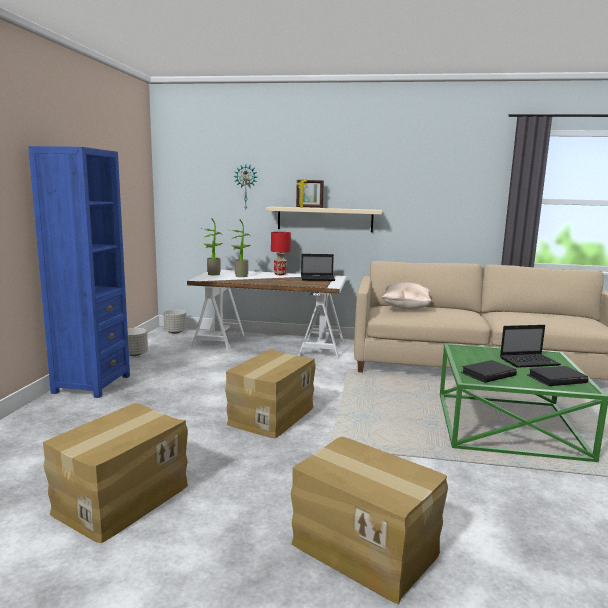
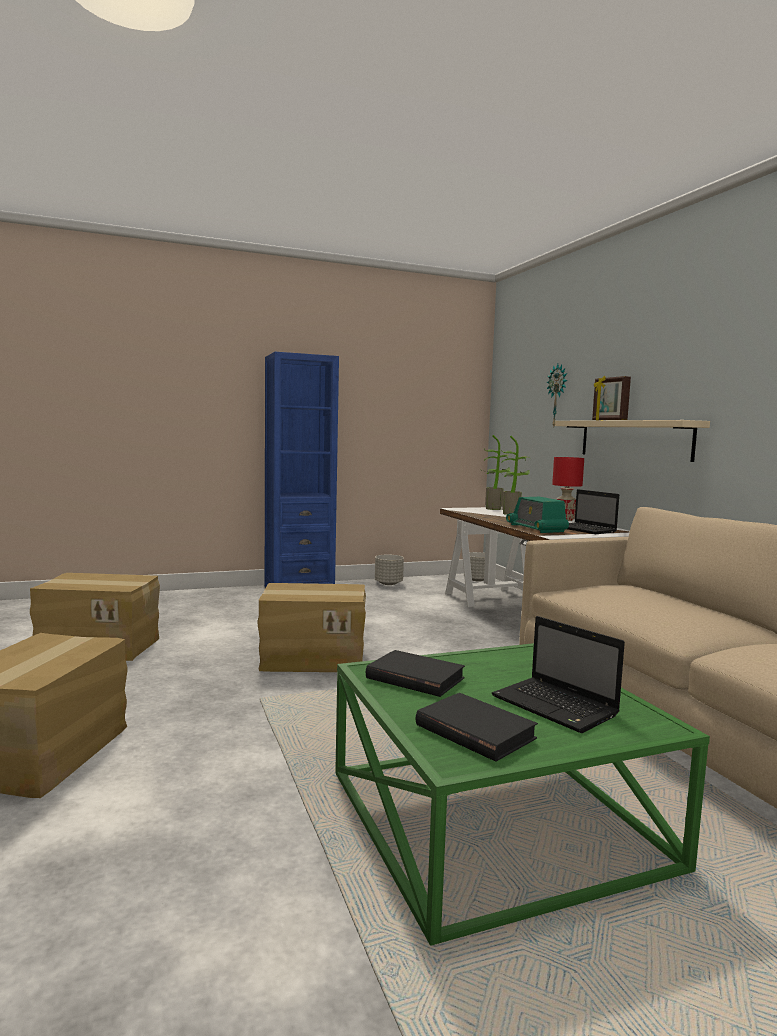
camera: 60 degrees right, 5 degrees down
(303, 283) = (536, 528): none -> radio
(406, 308) = (633, 592): beige pillow -> none

